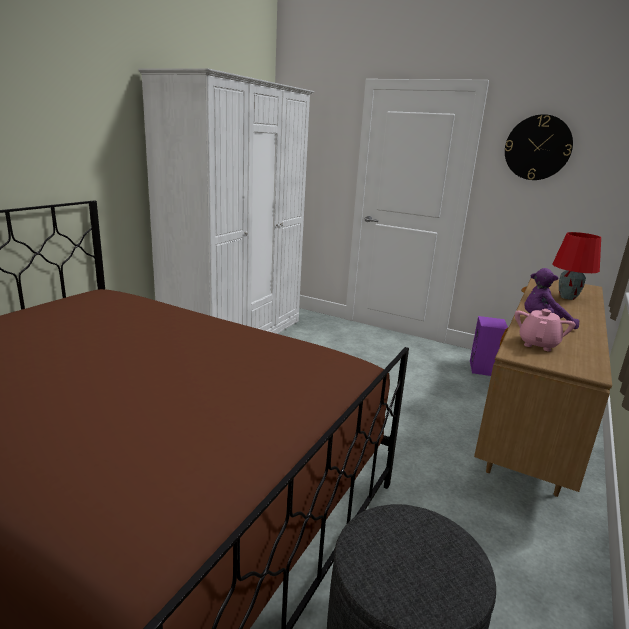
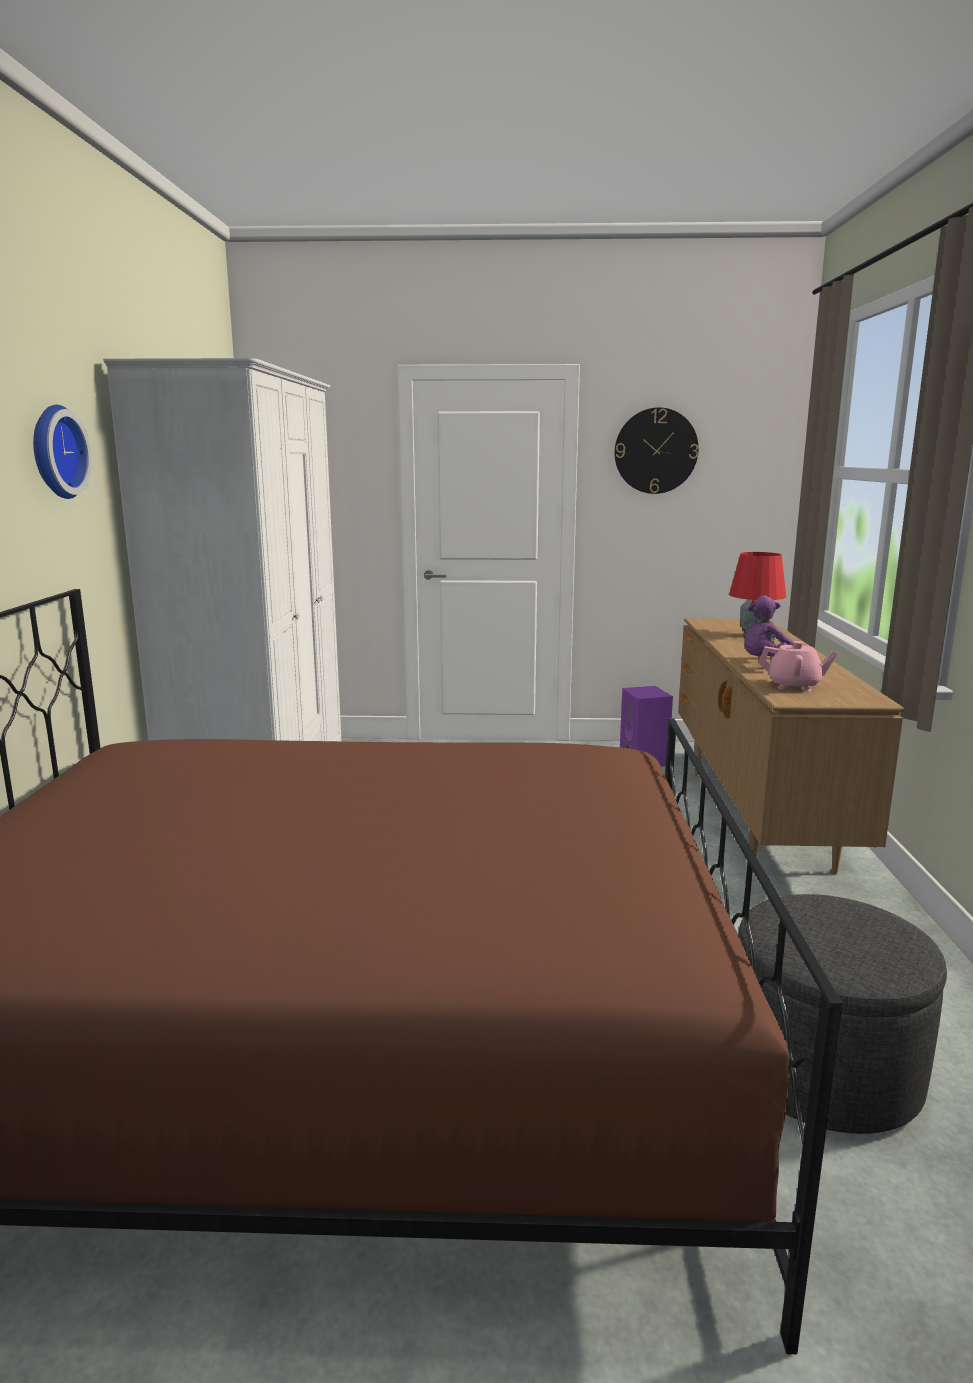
camera: 25 degrees left, 5 degrees down
(87, 121) = (54, 452): none -> wall clock
(538, 344) = (794, 686): pink teapot -> pink teapot turned 105 degrees clockwise

